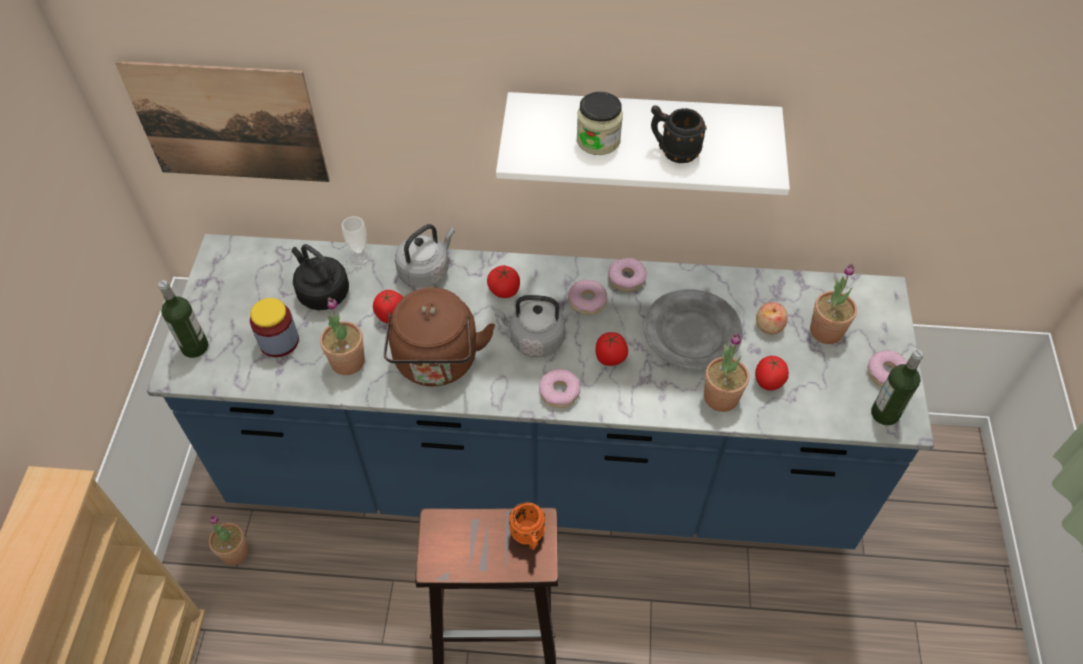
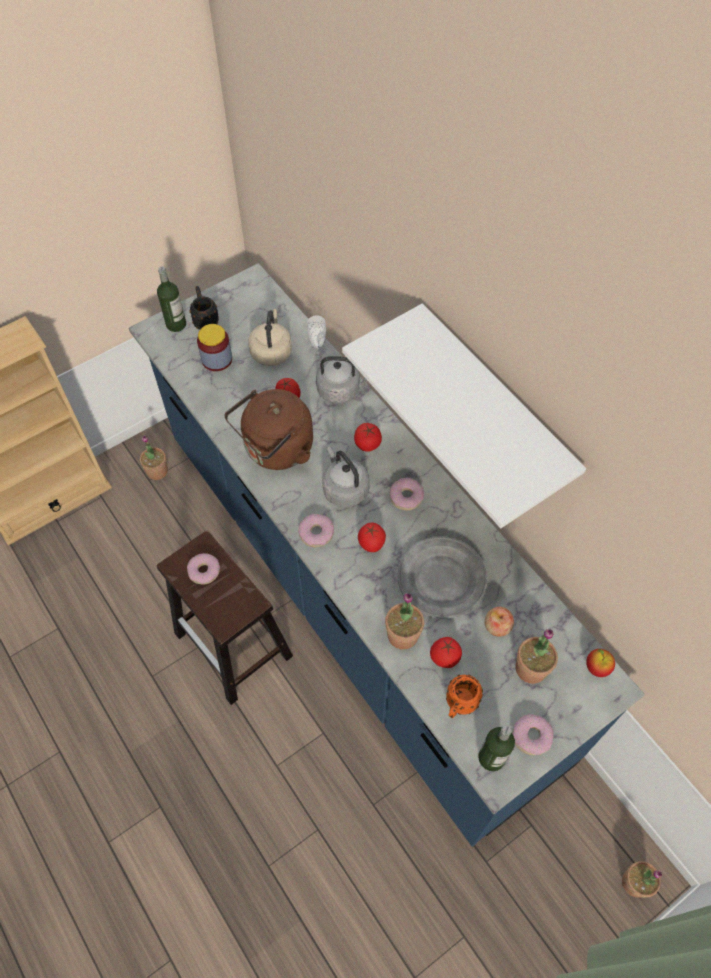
camera: 50 degrees right, 5 degrees up
(228, 123) = (282, 198): picture -> none
(322, 292) = (271, 351): black kettle -> beige kettle
(347, 361) = (234, 404): potted plant -> potted plant (635, 882)
(529, 537) = (237, 605): orange mug -> orange mug (459, 705)
(598, 140) = (428, 381): jar -> none
(626, 278) = (449, 506): donut -> donut (204, 571)
(673, 151) = (464, 430): black mug -> black mug (205, 320)
(859, 289) = (597, 667): none -> apple

